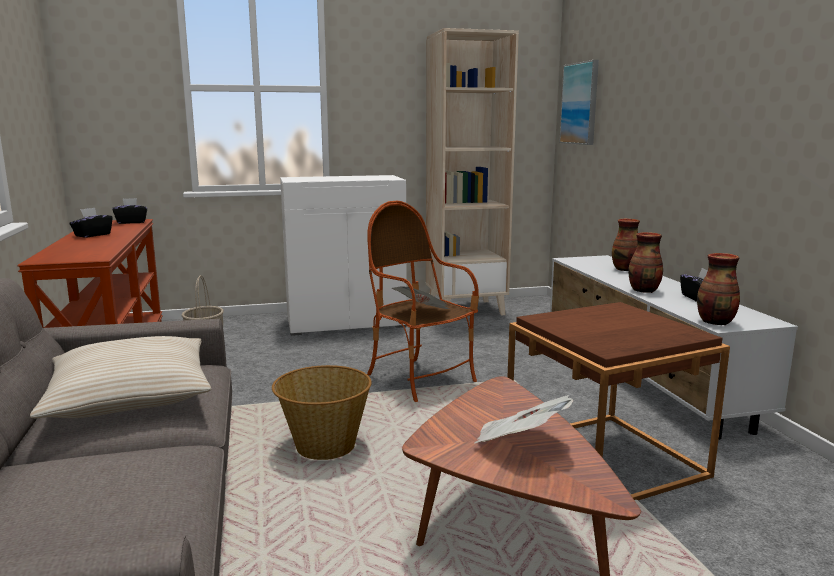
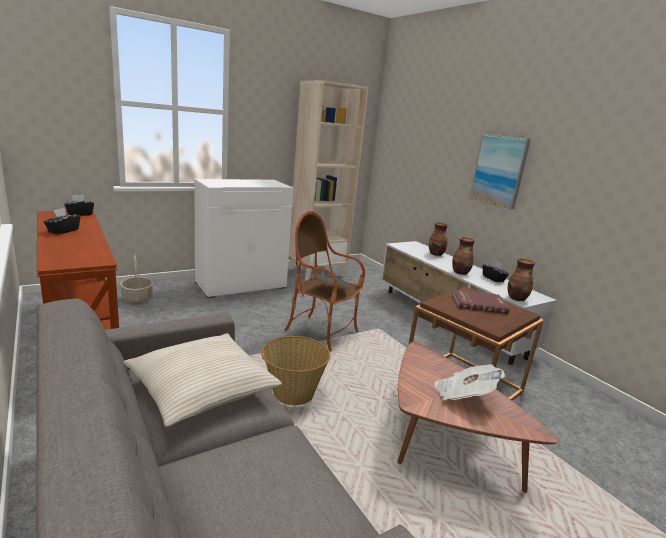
camera: 20 degrees left, 5 degrees up
(580, 103) = (397, 138): picture -> picture (499, 170)
(618, 320) = (478, 303): none -> red book

